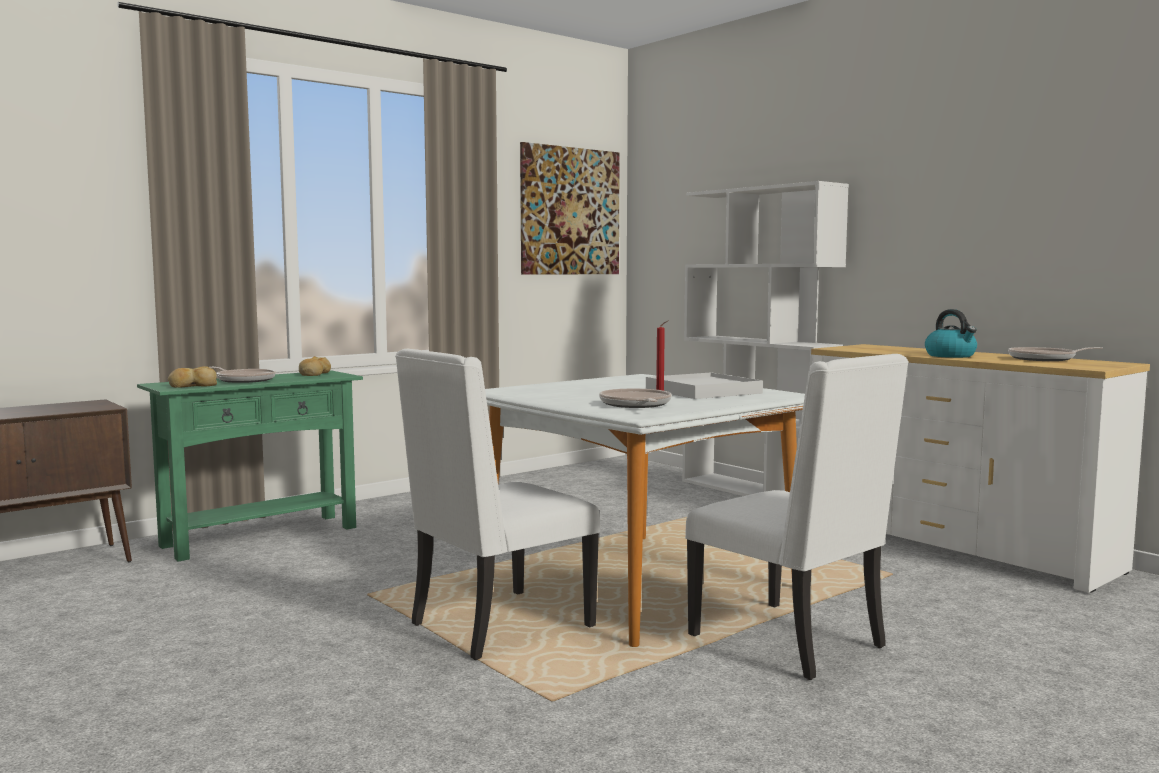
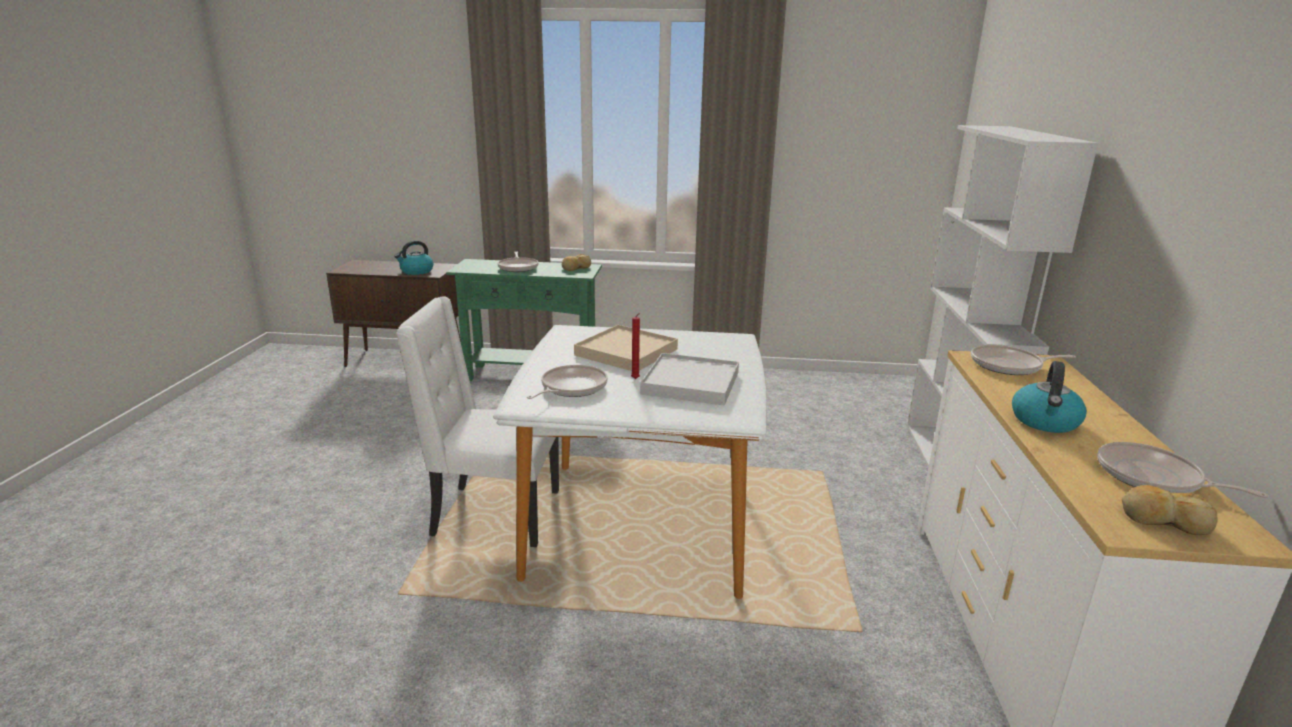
camera: 45 degrees right, 15 degrees up
(68, 409) = (416, 271): none -> kettle
(192, 385) = (477, 268): bread -> bread (1163, 520)
(570, 211) = (881, 128): picture -> none
(595, 390) = (626, 352): none -> beige tray
(791, 641) = (617, 645): white chair -> none
(861, 348) = (1009, 366): none -> frying pan

